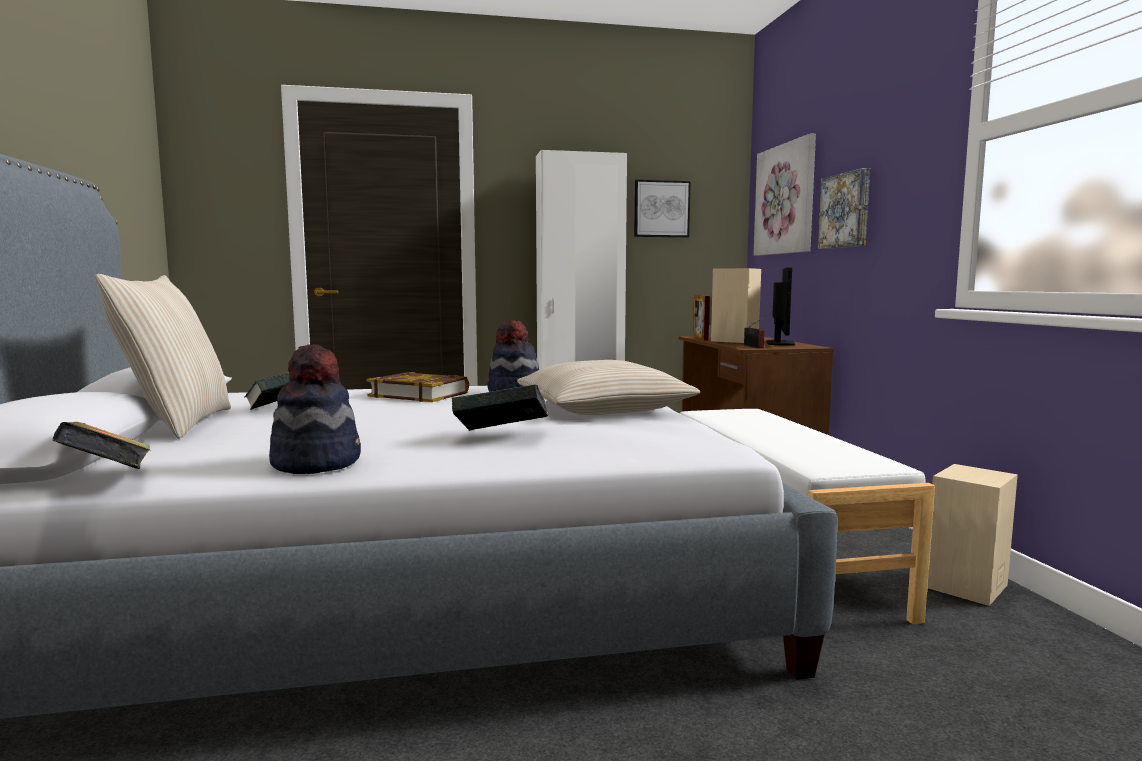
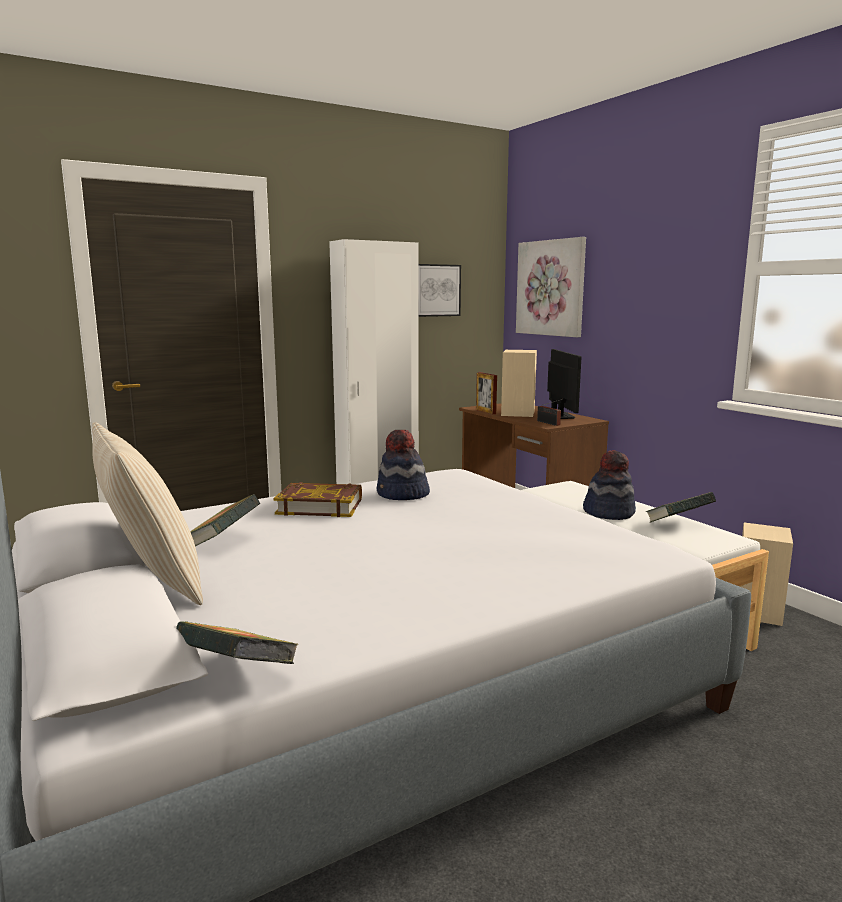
camera: 20 degrees left, 5 degrees up
(317, 463) = (391, 618): hat -> hat (609, 513)
(501, 435) = (491, 559): book -> book (678, 524)
(603, 408) = (508, 509): beige pillow -> none
(846, 210) = (620, 308): picture -> none

